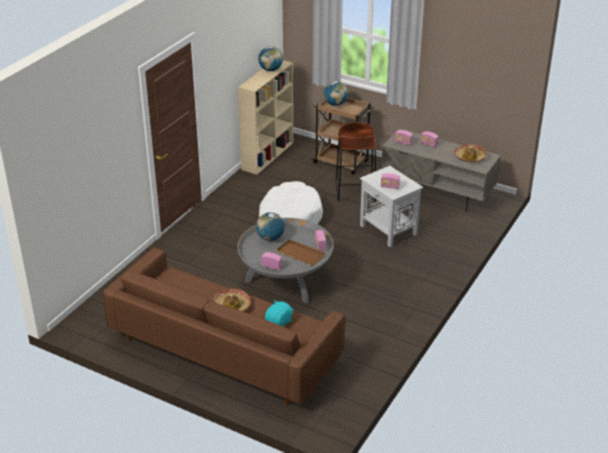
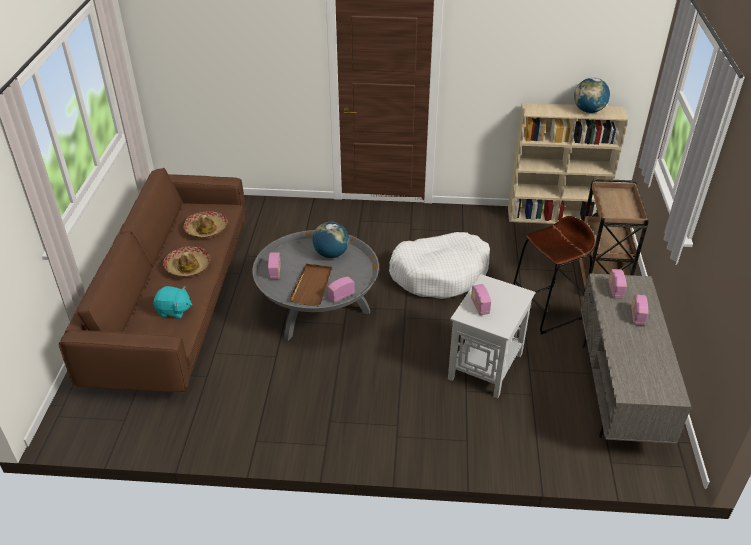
camera: 65 degrees right, 5 degrees up
(335, 104) = (619, 196): globe -> none
(469, 157) = (646, 370): hat -> hat (206, 229)

